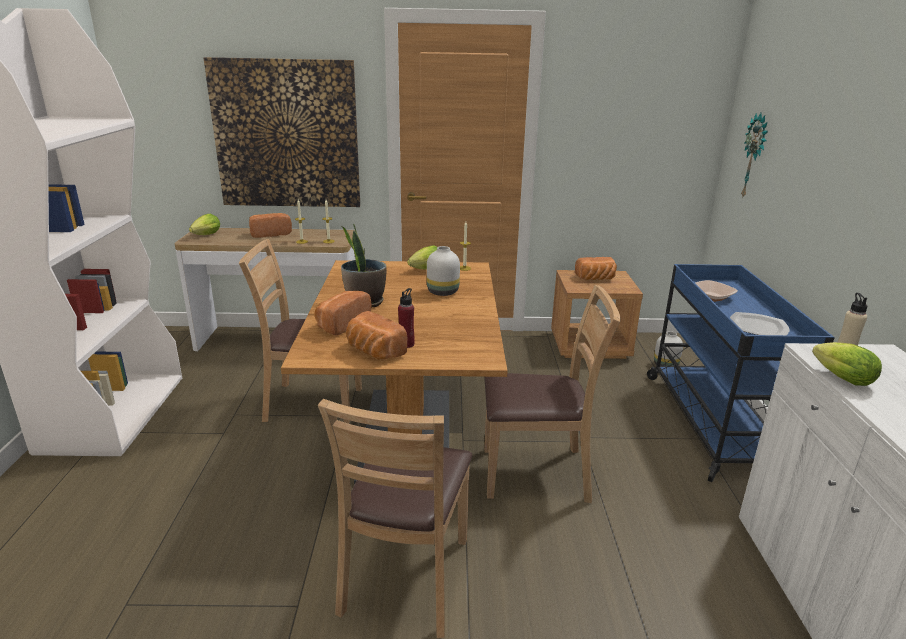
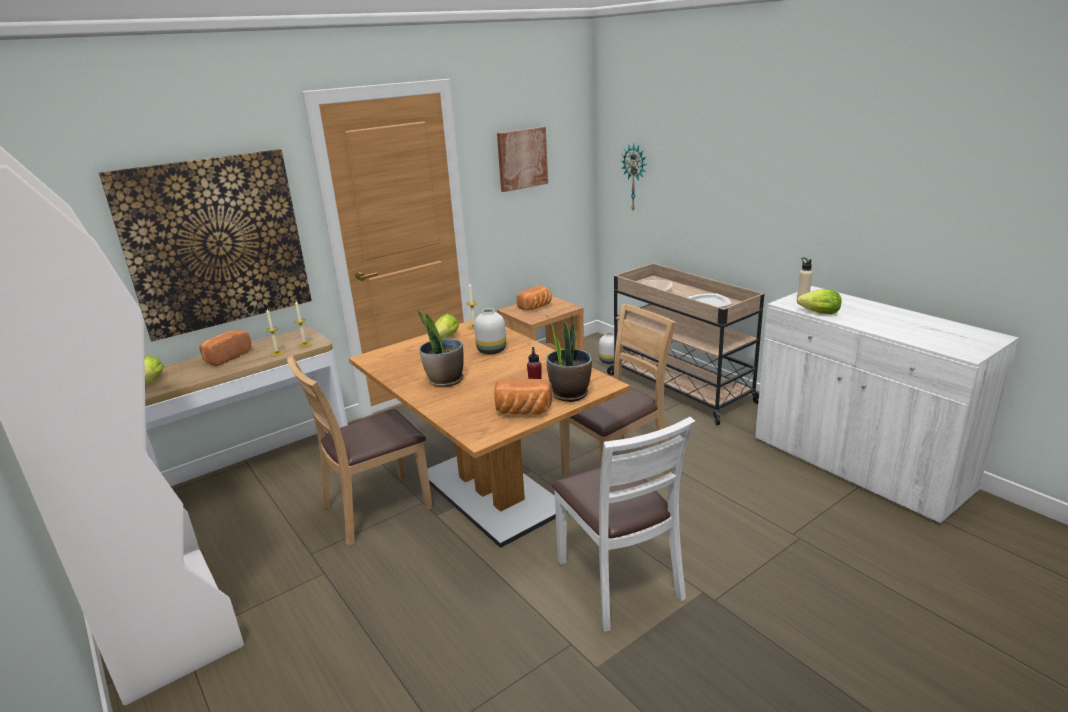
camera: 35 degrees left, 0 degrees up
(341, 324) = (459, 403): bread -> none
(406, 577) = (618, 581): brown chair -> white chair
(438, 354) = (569, 394): none -> potted plant
(622, 112) = (522, 158): none -> picture
(712, 422) = (679, 387): blue cart -> beige cart

